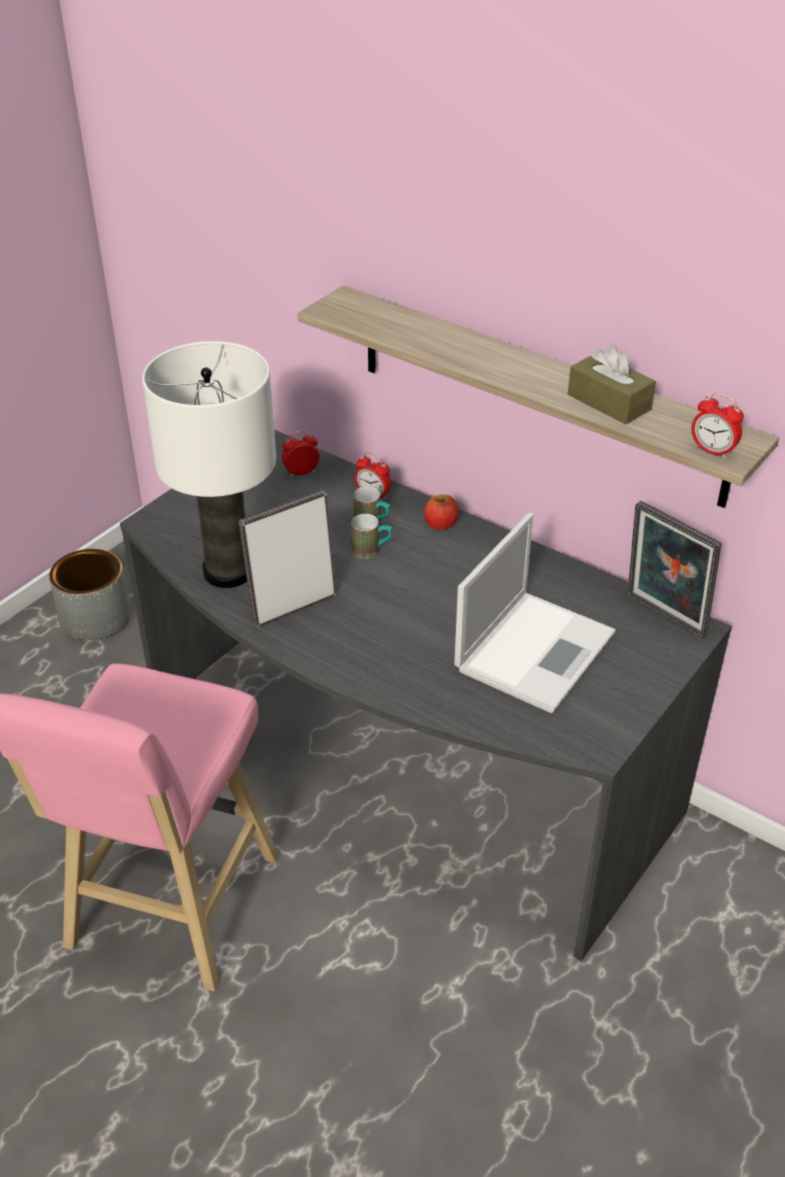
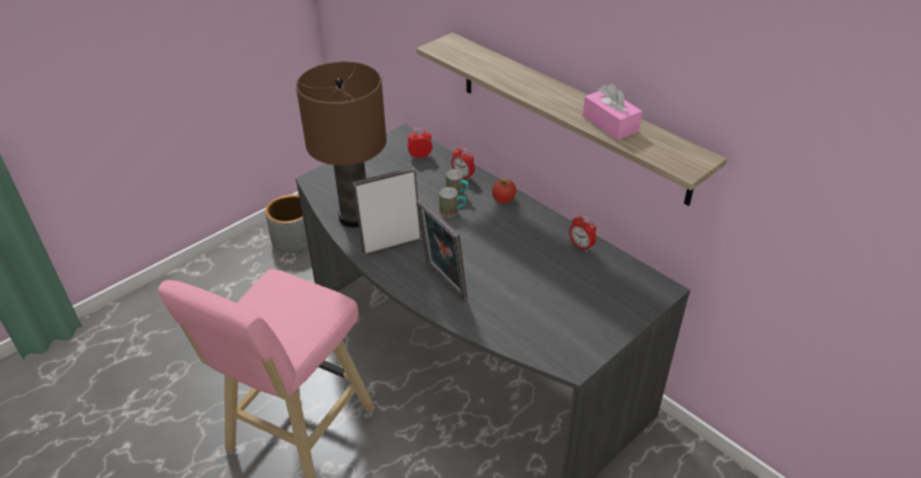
camera: 10 degrees right, 0 degrees up
(228, 572) = (355, 217): white table lamp -> brown table lamp
(536, 649) = (547, 290): laptop -> none
(609, 402) = (610, 123): brown tissue box -> pink tissue box
(662, 617) = (642, 278): picture frame -> picture frame (442, 282)
(712, 451) = (675, 163): alarm clock -> alarm clock (581, 246)

